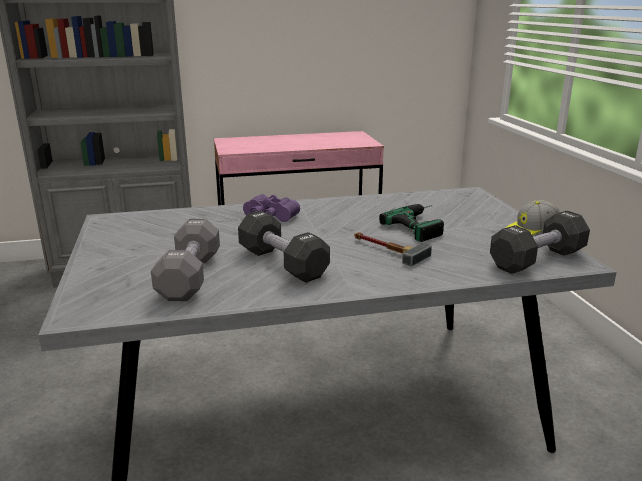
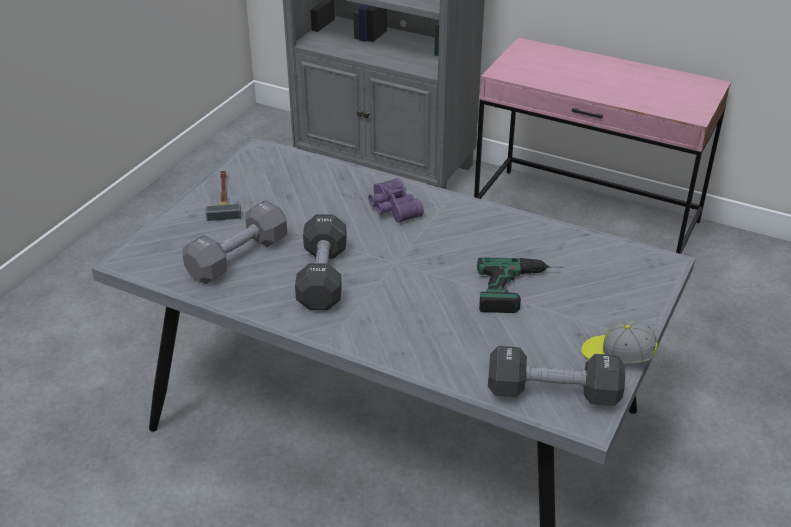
camera: 40 degrees right, 15 degrees up
(386, 250) = (431, 305): hammer -> hammer (224, 197)

